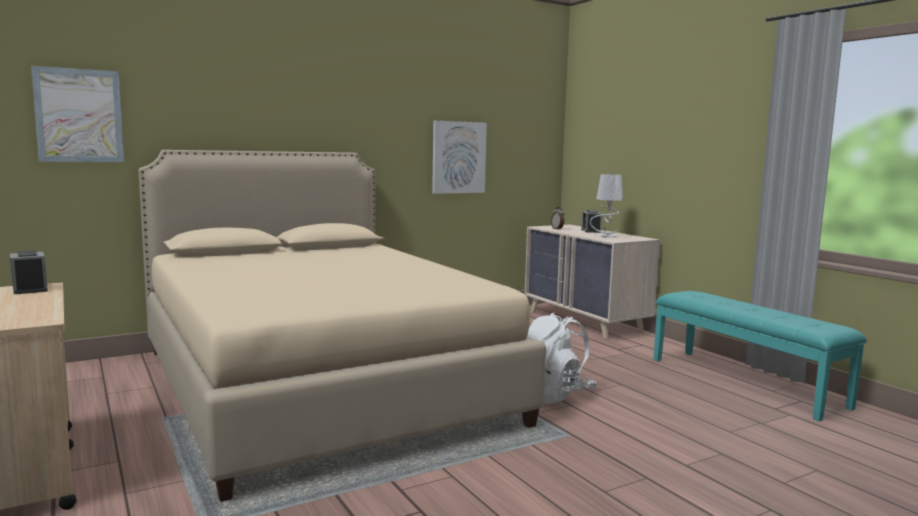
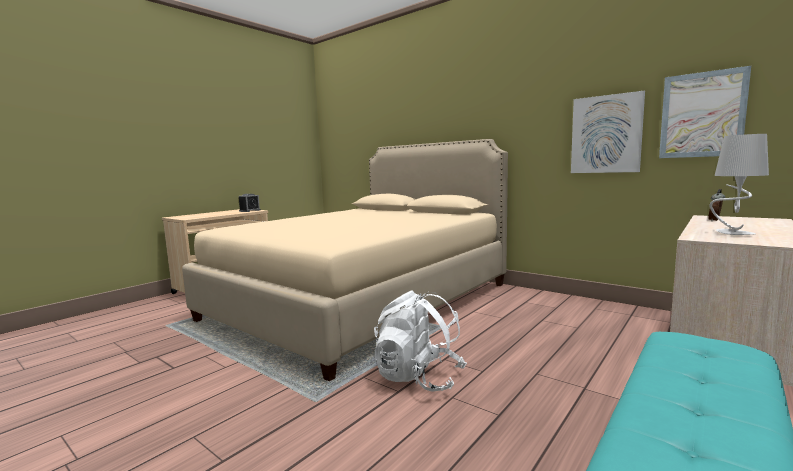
camera: 70 degrees right, 0 degrees up
(79, 115) = (354, 132): picture -> picture (702, 115)
(591, 231) = (758, 227): alarm clock -> none

